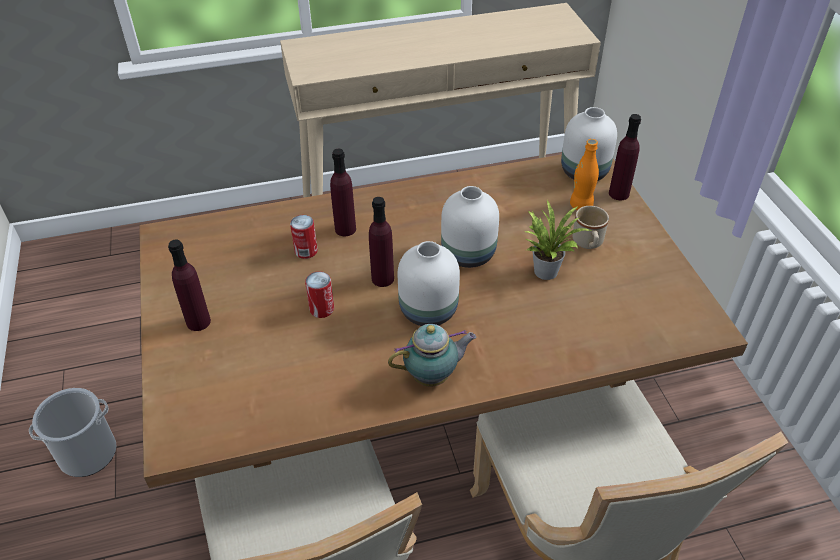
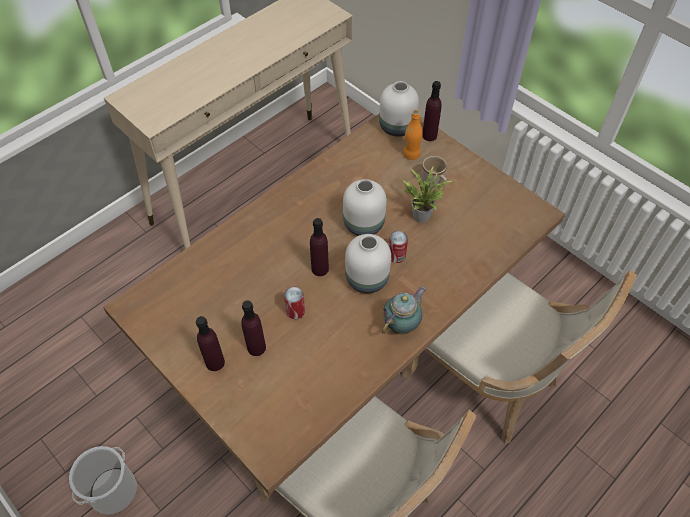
camera: 30 degrees left, 10 degrees up
(306, 251) = (250, 271): can -> can (396, 256)
(345, 229) = (265, 241): purple bottle -> purple bottle (256, 347)

